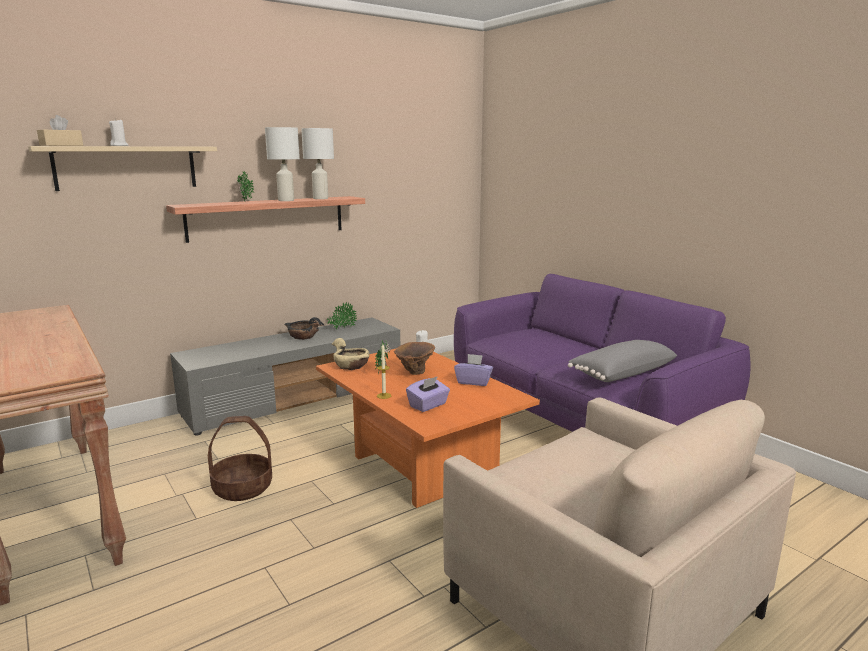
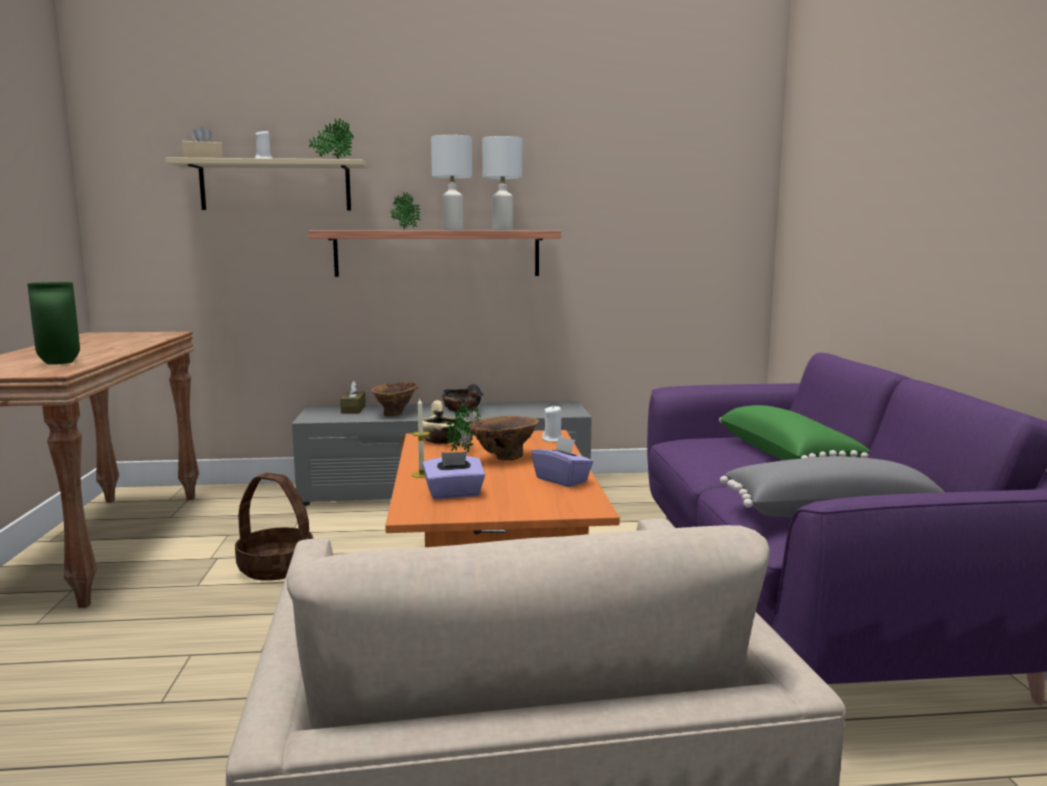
camera: 30 degrees right, 5 degrees down
(52, 359) = (61, 363): none -> green vase
(218, 350) = (353, 410): none -> brown tissue box
(259, 348) = (397, 413): none -> brown vase
(342, 329) = (520, 407): potted plant -> potted plant (332, 159)
(556, 340) = (787, 455): none -> green pillow

